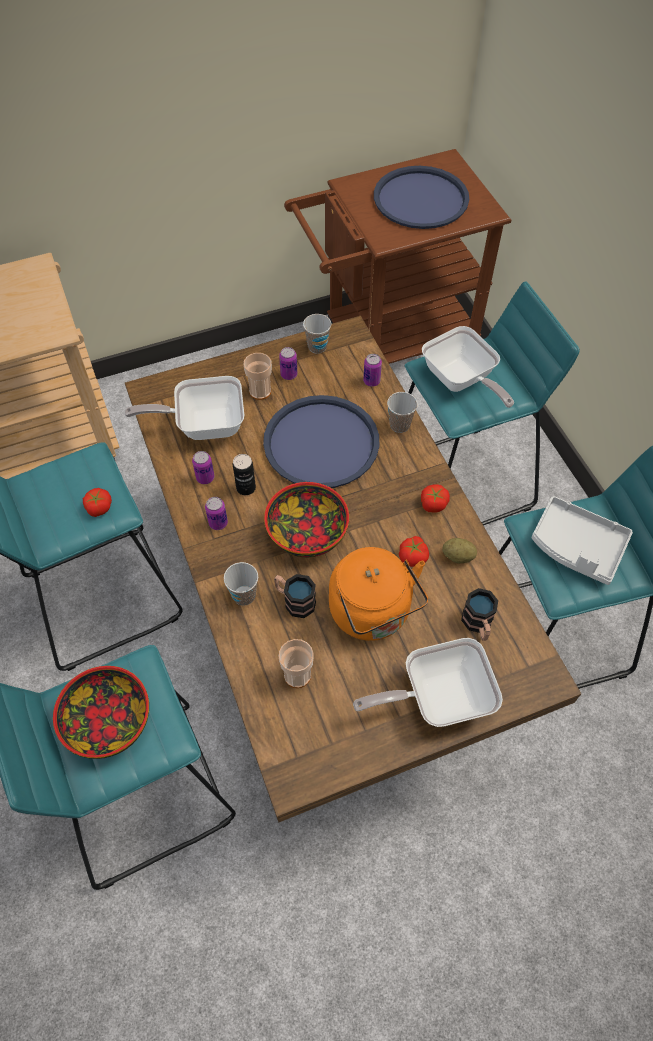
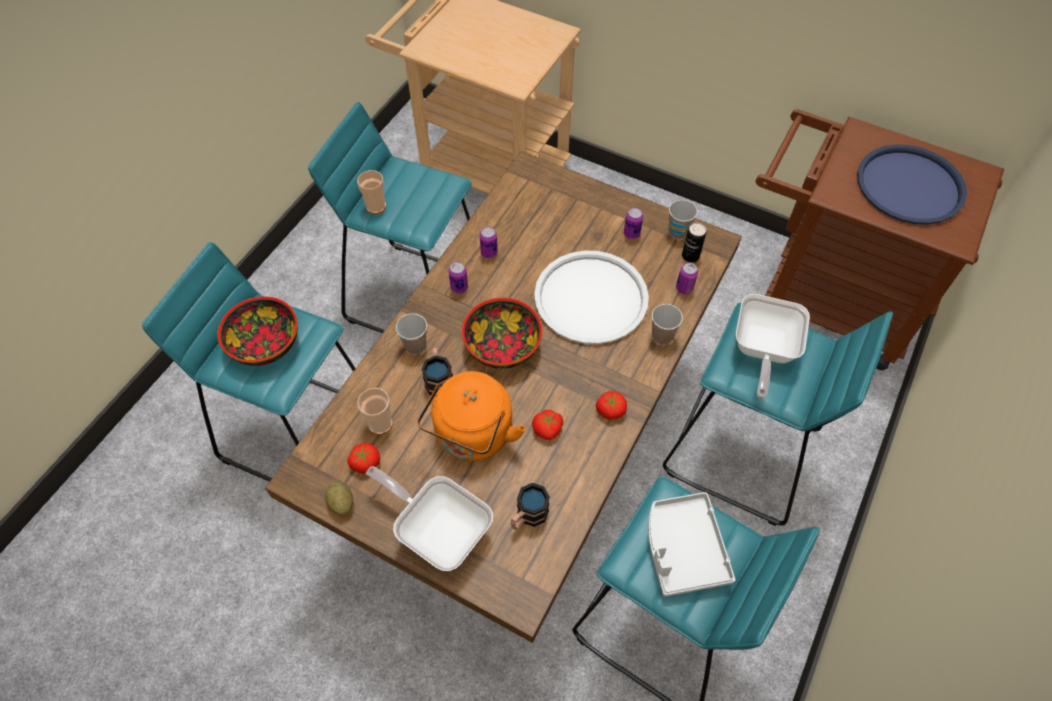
camera: 50 degrees right, 0 degrees up
(98, 507) = (415, 217): tomato -> tomato (365, 462)
(203, 425) = (532, 218): frying pan -> none
(246, 488) = (504, 282): can -> can (690, 256)
(260, 391) = (597, 228): cup -> cup (376, 206)
(321, 443) = (591, 298): blue tray -> white tray
(458, 556) = (577, 460): potato -> potato (341, 503)

